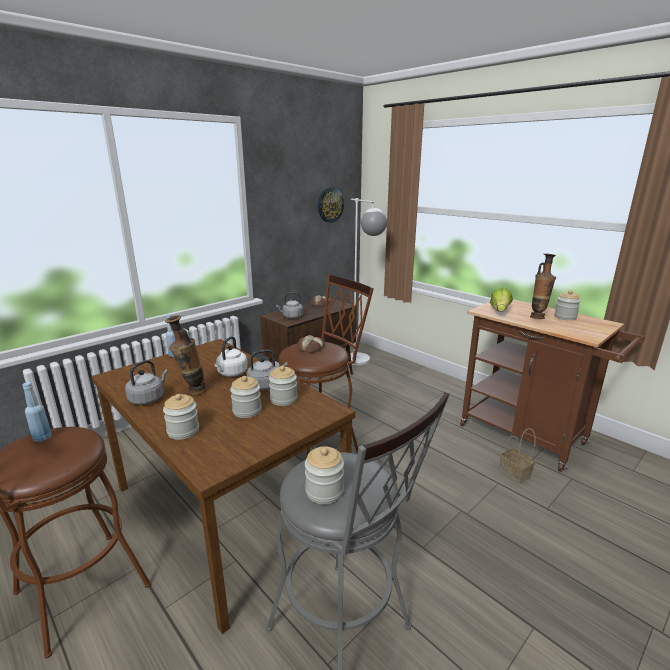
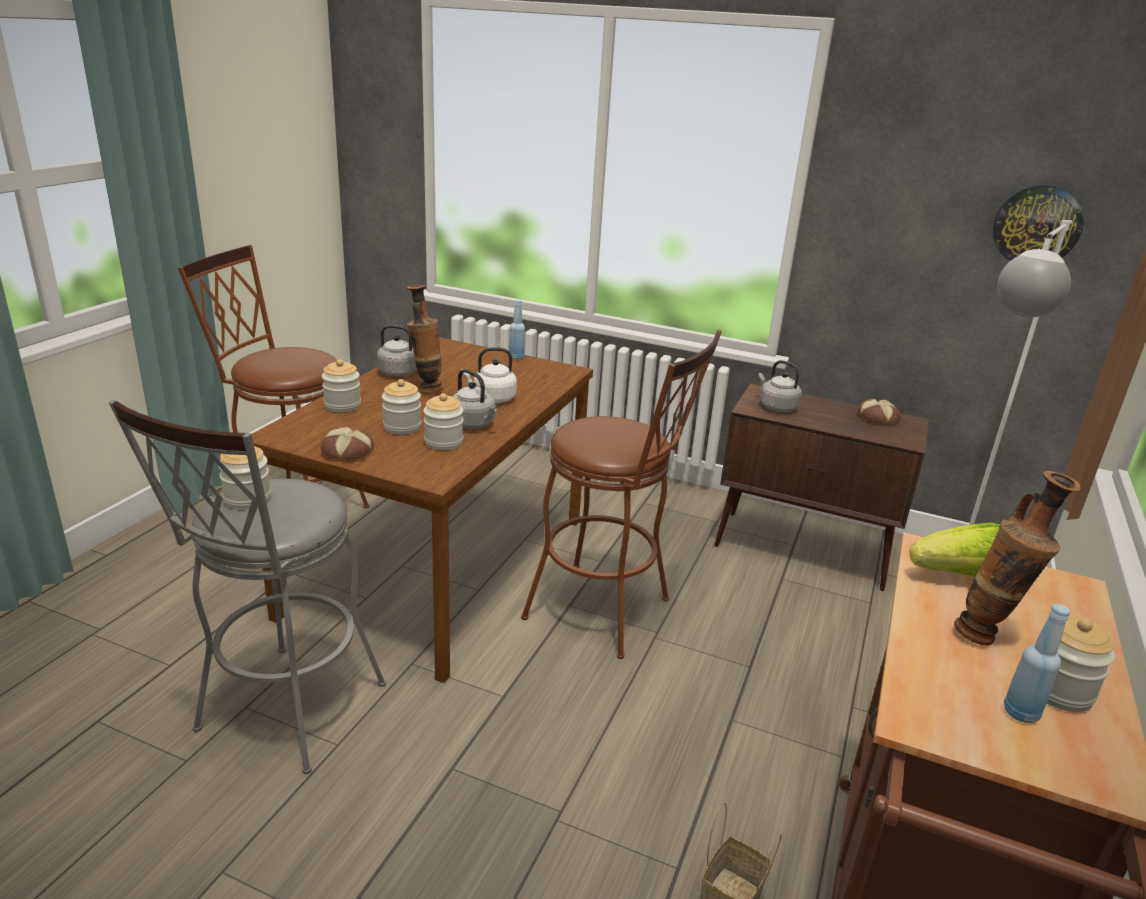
camera: 65 degrees right, 5 degrees up
(42, 438) = (303, 353): blue bottle -> blue bottle (1021, 713)
(311, 348) = (616, 431): bread -> bread (346, 452)

